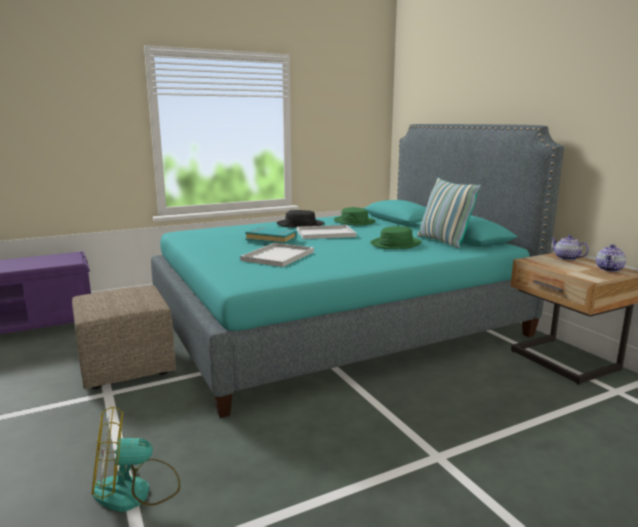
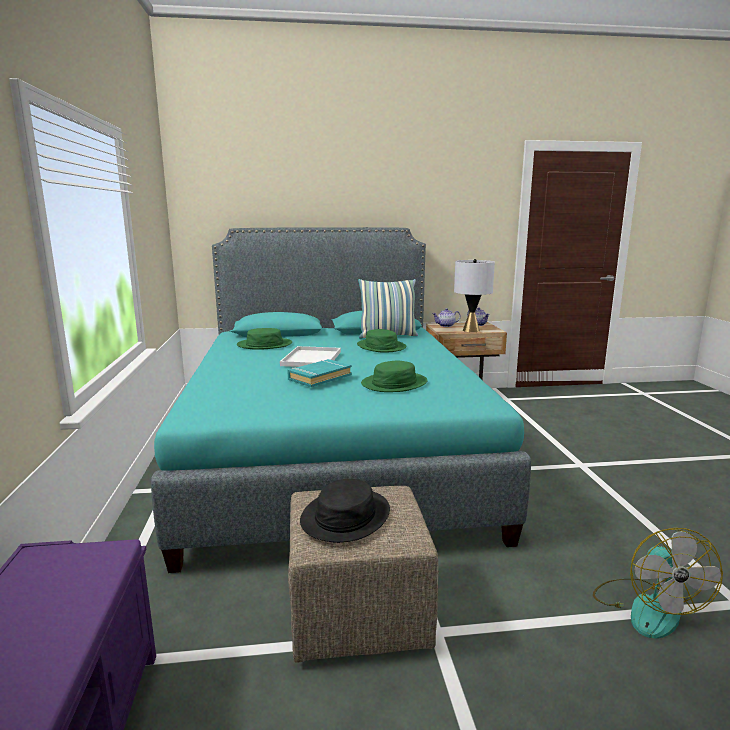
camera: 70 degrees left, 0 degrees up
(278, 256) = (394, 383): white tray -> green hat
(300, 224) = (247, 362): black hat -> black hat (345, 516)
(564, 268) = (471, 330): none -> grey table lamp

